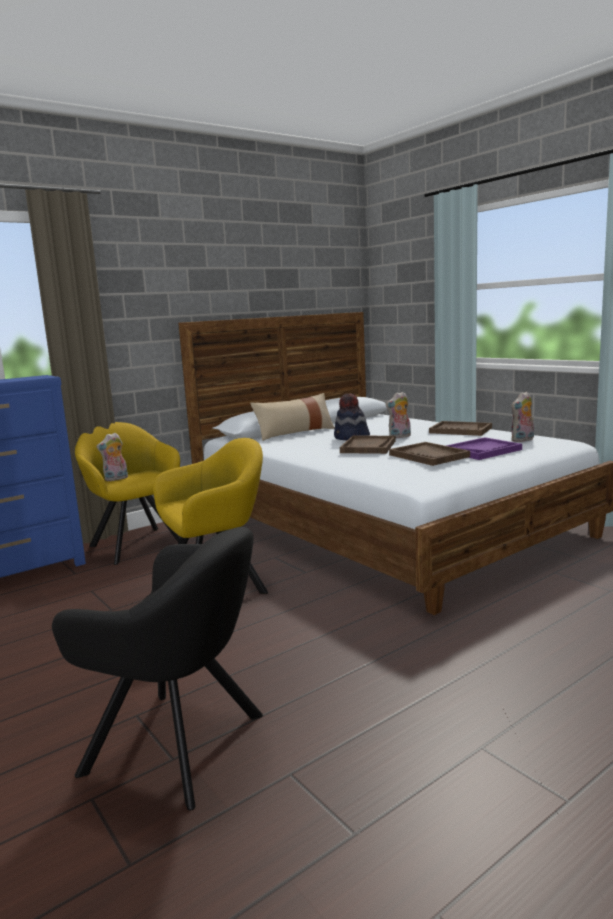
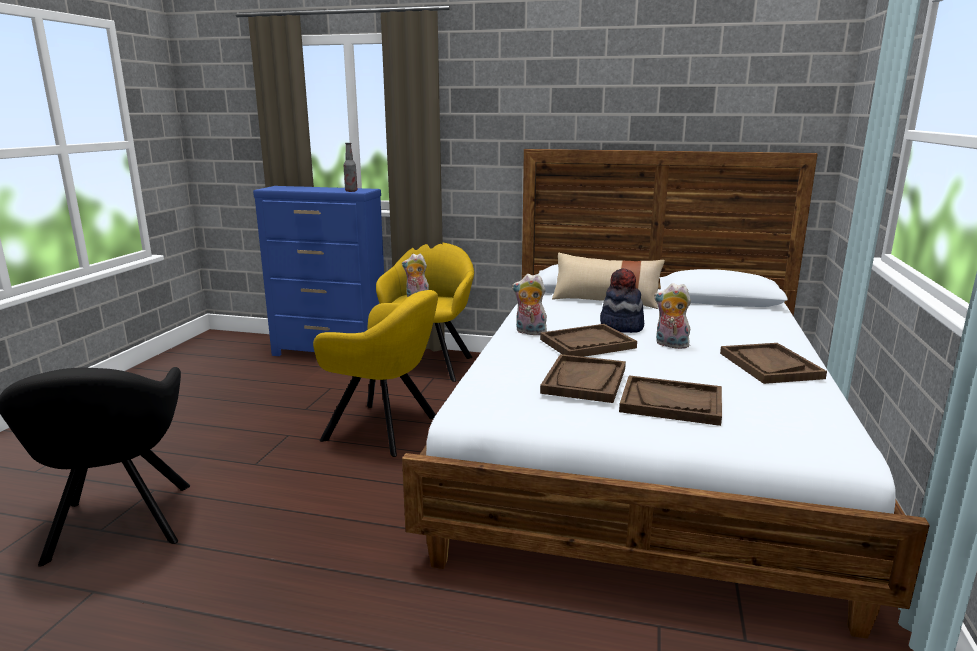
camera: 50 degrees right, 5 degrees up
(35, 378) = (351, 191): none -> bottle
(482, 451) = (671, 403): purple tray -> brown tray
(522, 440) = (786, 414): plush toy -> plush toy (529, 332)

